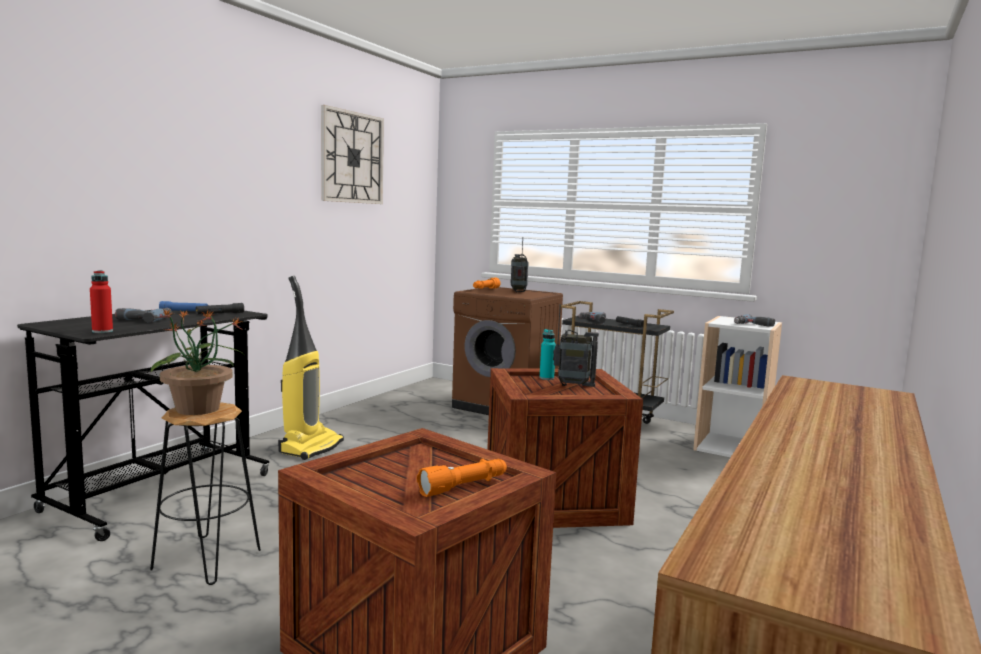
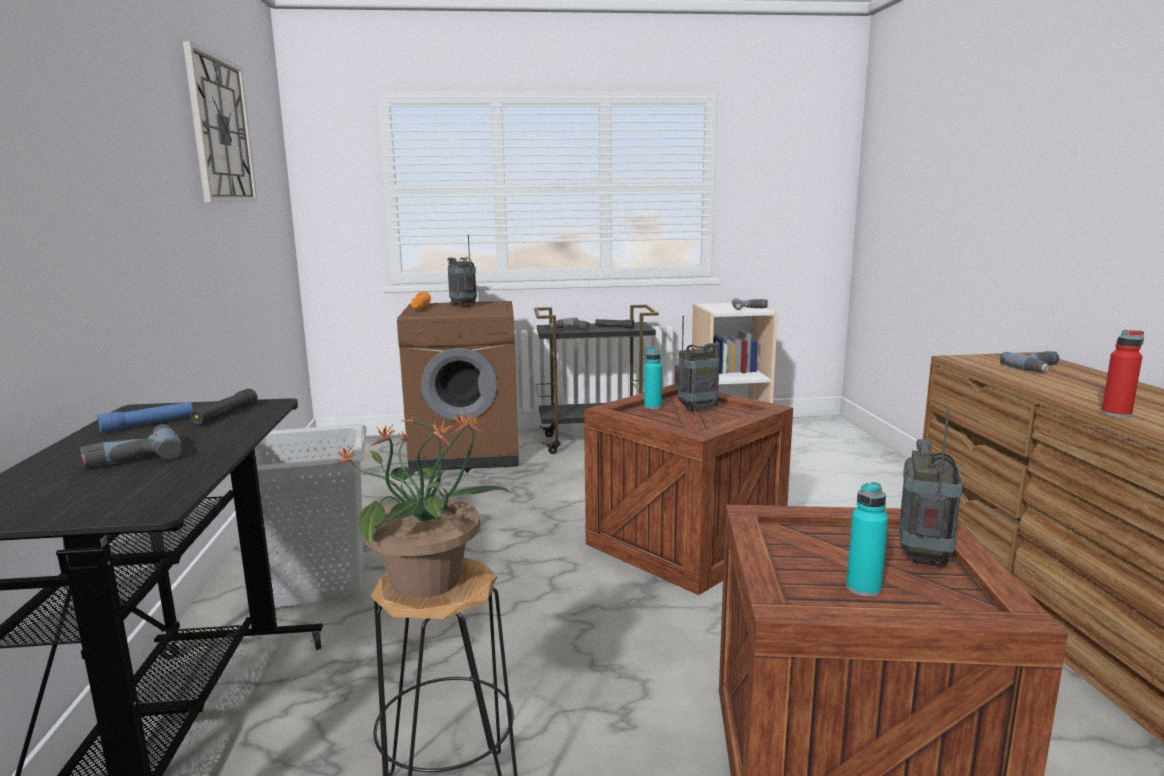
camera: 35 degrees left, 5 degrees up
(102, 331) = (150, 498): red bottle -> red bottle (1116, 414)
(311, 447) = (315, 583): vacuum cleaner -> grey laundry basket
(383, 483) = (863, 588): none -> turquoise bottle
(464, 487) = (923, 558): orange flashlight -> radio
(853, 401) = (1040, 368): none -> power drill

